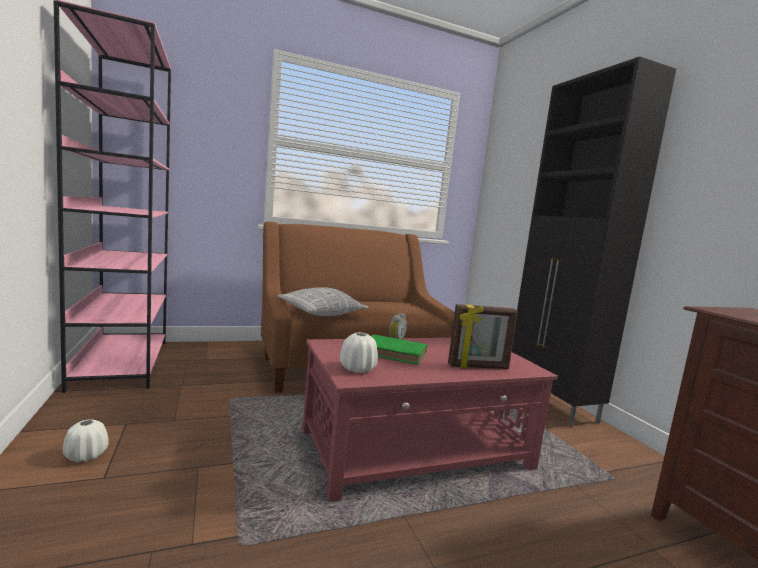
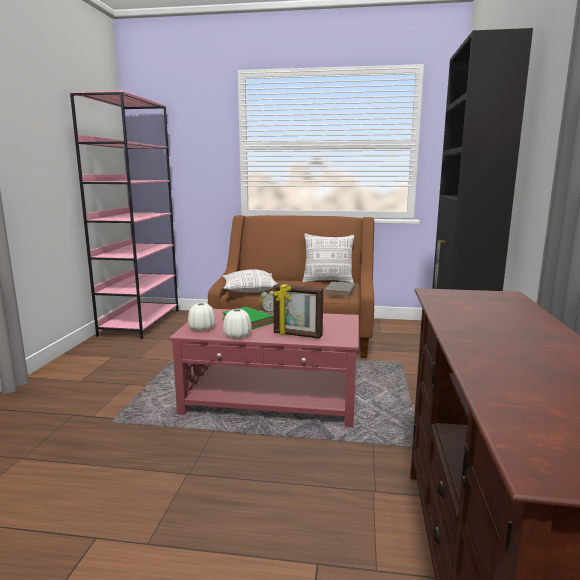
camera: 30 degrees right, 5 degrees up
(86, 455) = (81, 369): white vase -> white vase (237, 335)
(384, 301) = (328, 281): none -> pillow
(418, 313) = (339, 292): none -> grey book

